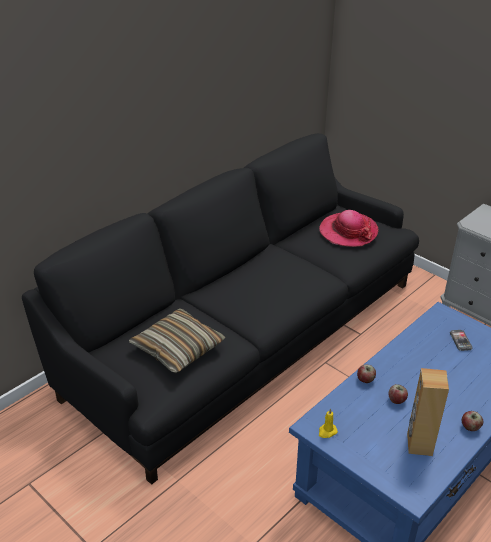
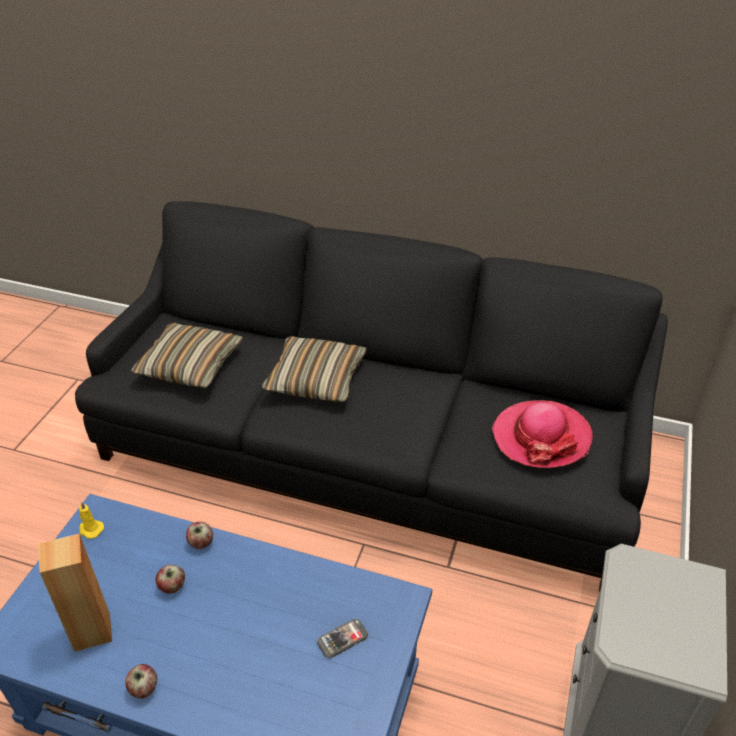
camera: 65 degrees right, 5 degrees up
(241, 294) = (316, 379): none -> pillow

